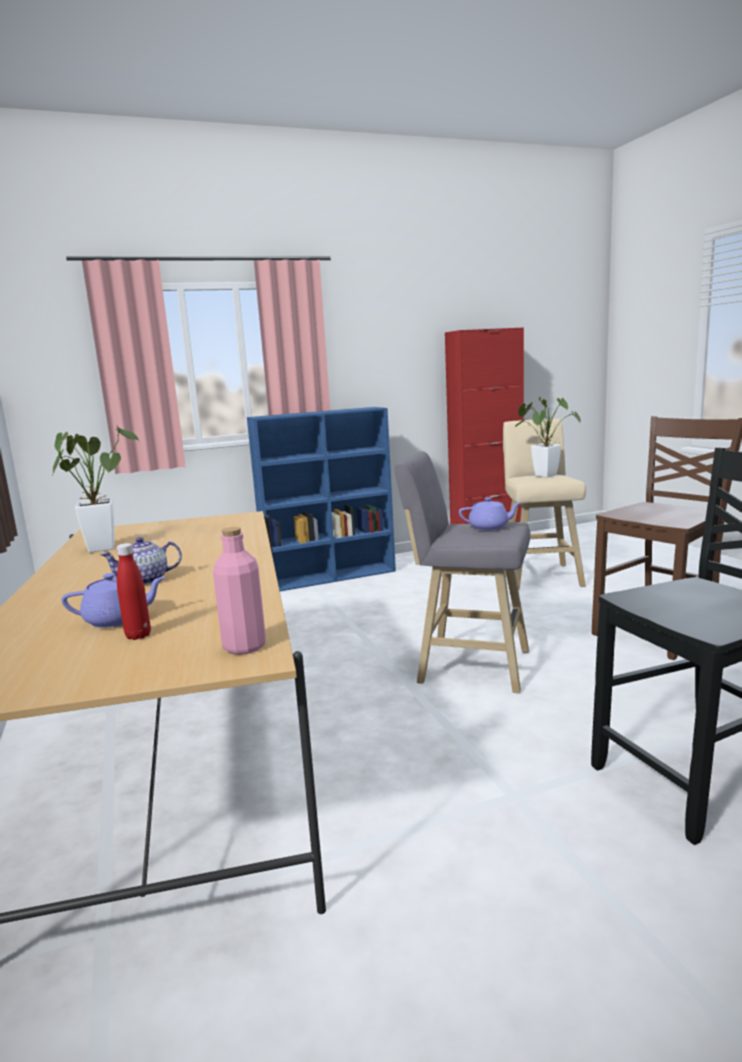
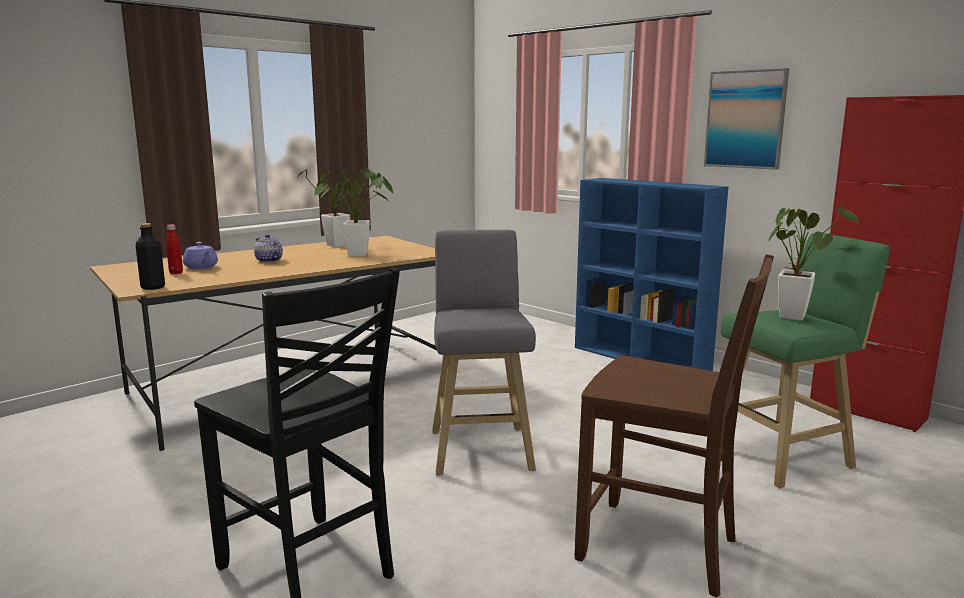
camera: 65 degrees right, 0 degrees up
(199, 539) = (363, 255): none -> potted plant
(244, 646) = (153, 287): pink bottle -> black bottle
(361, 352) = (745, 119): none -> picture
(489, 527) = (483, 315): purple teapot -> none
(540, 576) = (784, 456): beige stool -> green stool

